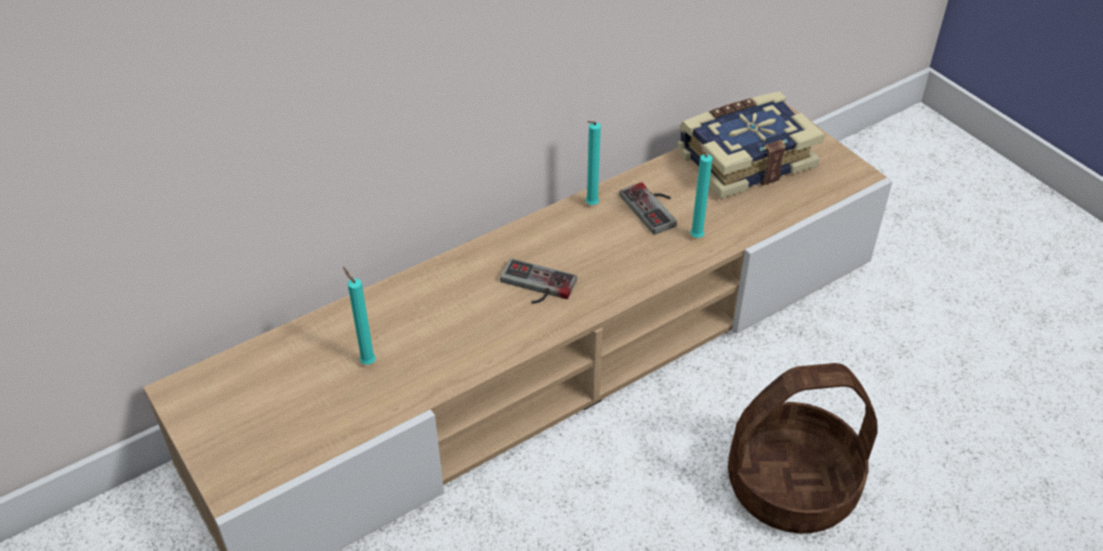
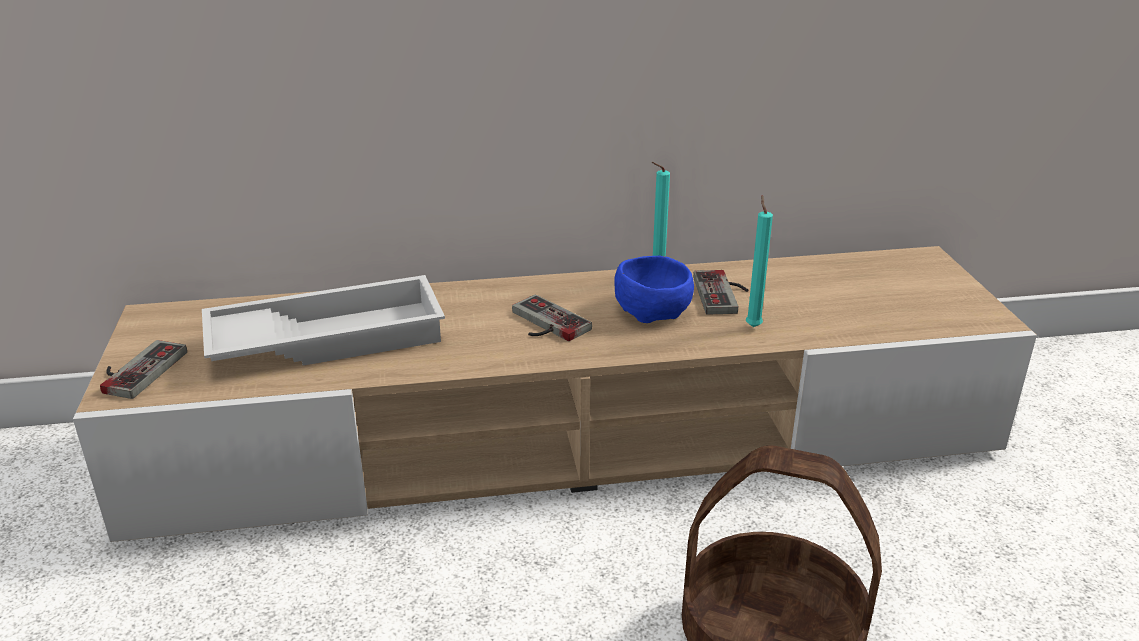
camera: 25 degrees right, 15 degrees down
(227, 456) = (136, 370): none -> game controller
(366, 361) = (328, 337): turquoise candle -> white tray
(610, 241) = (654, 308): none -> blue bowl
(744, 159) = (858, 279): book -> none

